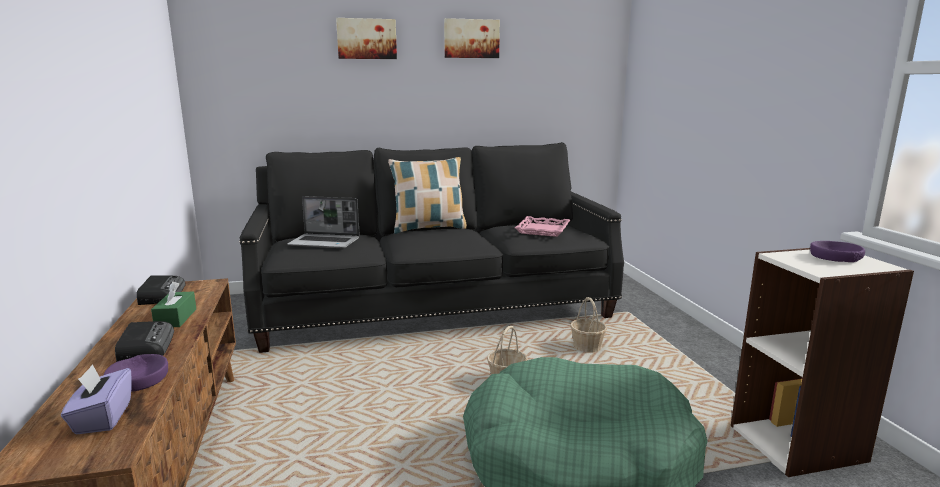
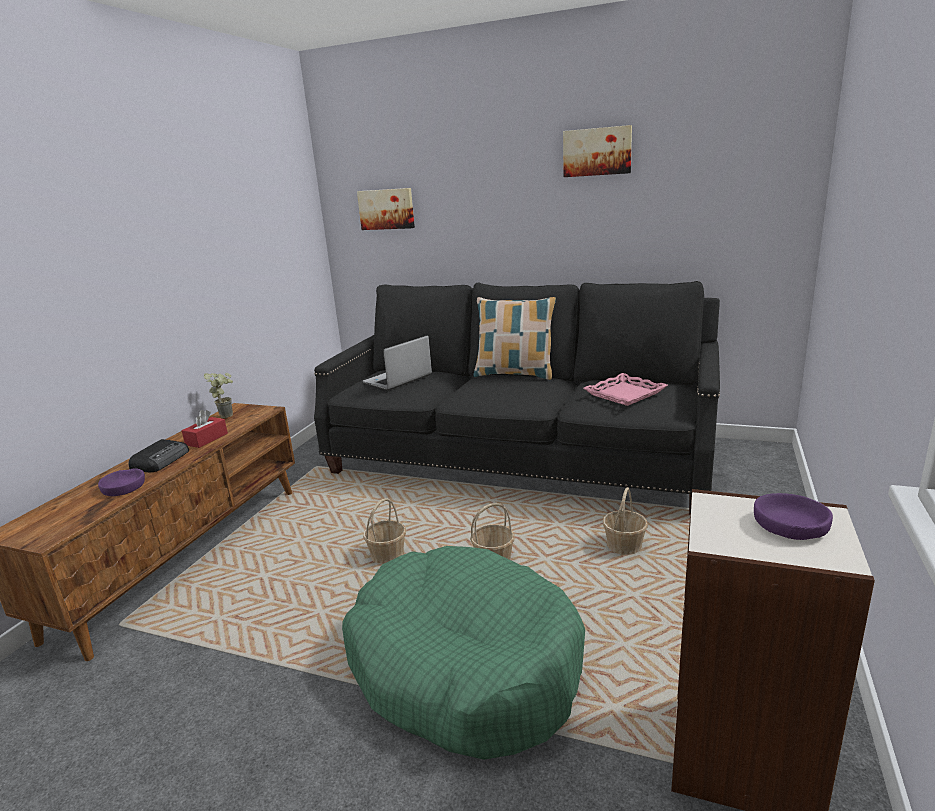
camera: 35 degrees right, 5 degrees up
(102, 418) = (74, 512): purple tissue box -> none
(162, 294) = (227, 414): radio -> potted plant
(176, 318) = (206, 439): green tissue box -> red tissue box
(325, 242) = (397, 380): laptop -> laptop turned 90 degrees clockwise
(366, 39) = (480, 163): picture -> picture (386, 209)
(409, 403) = (388, 555): none -> basket

